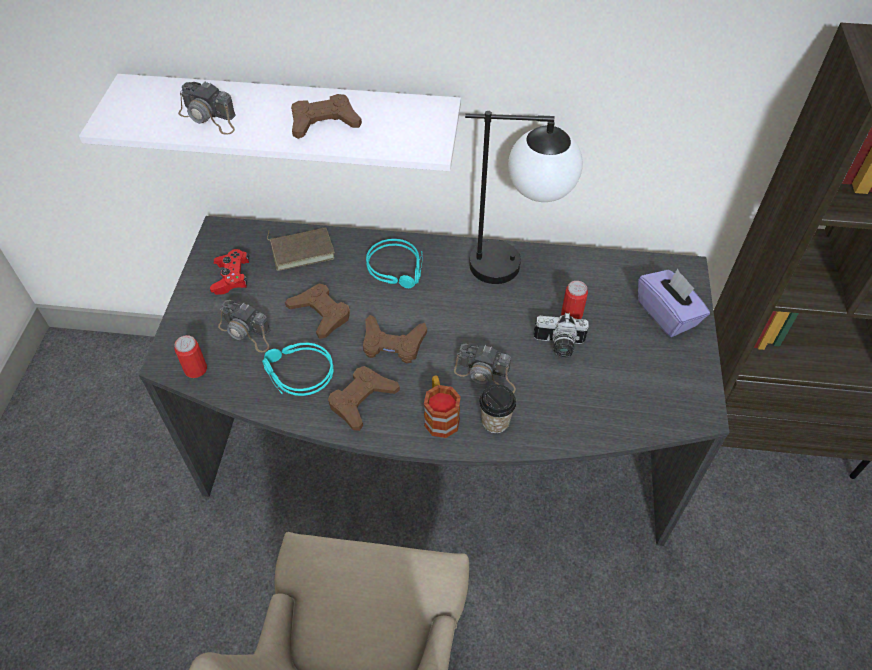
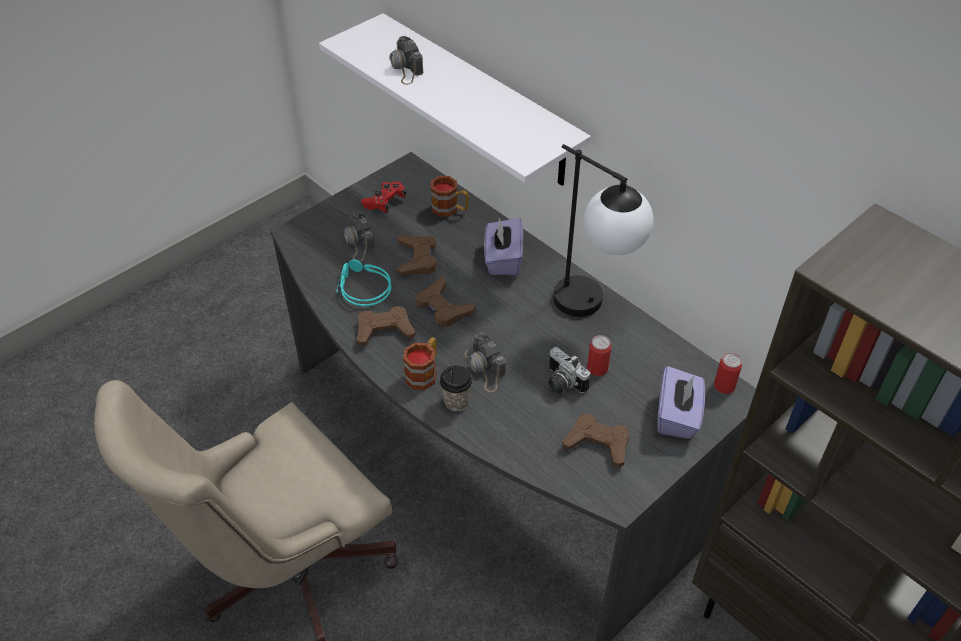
camera: 40 degrees right, 5 degrees down
(195, 369) = (305, 247): can -> can (724, 386)
(302, 249) = (450, 209): brown book -> mug
(324, 122) = (473, 106): brown game controller -> brown game controller (597, 443)
(398, 268) = (503, 260): turquoise headphones -> purple tissue box

